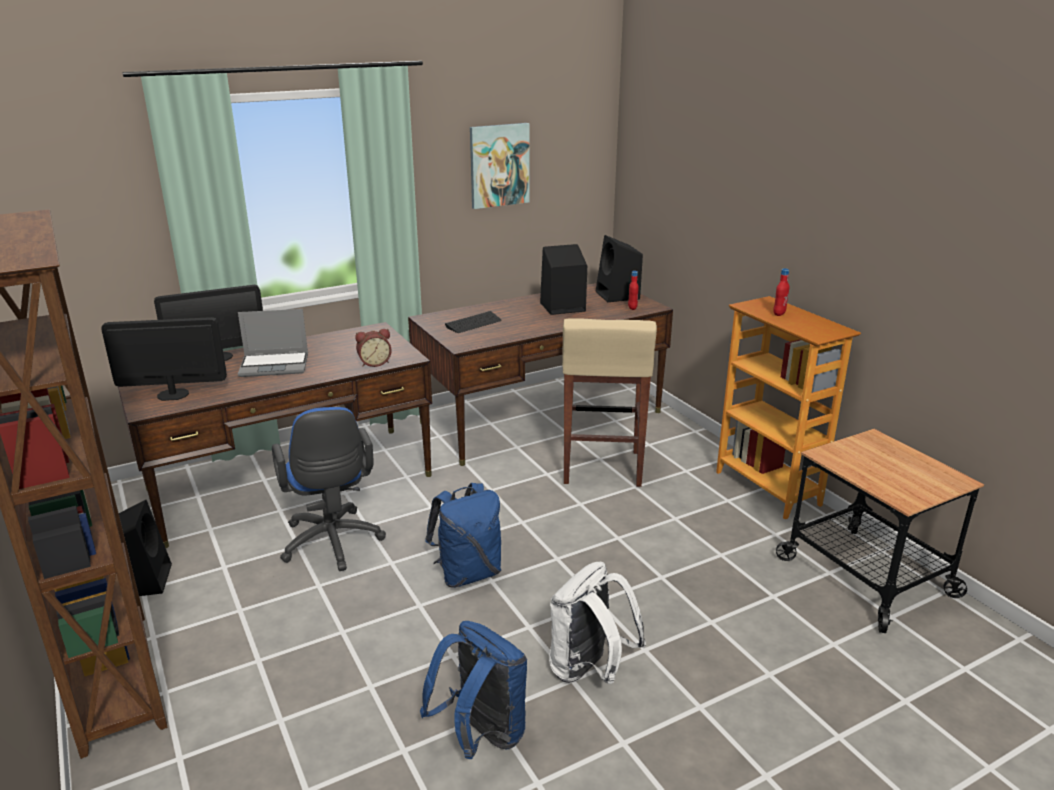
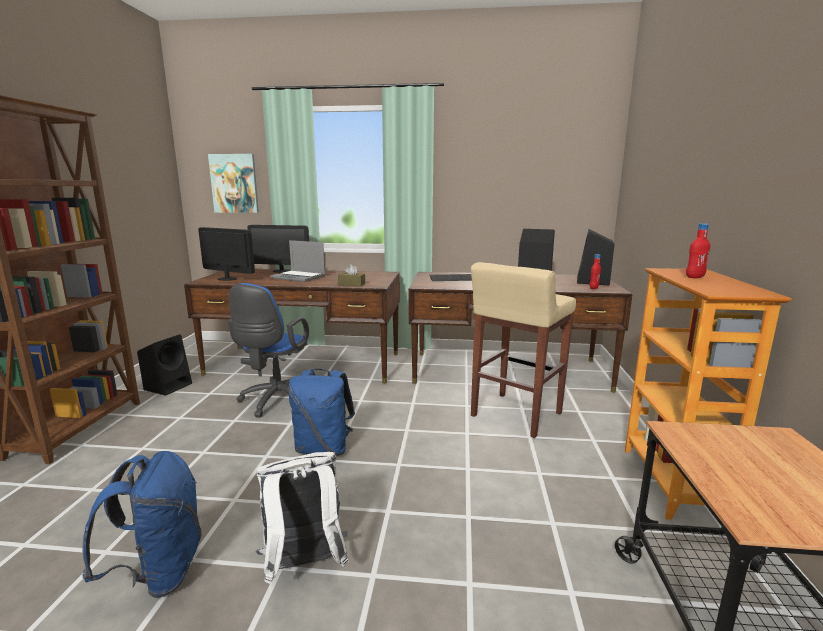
camera: 35 degrees right, 10 degrees down
(374, 363) = (351, 284): alarm clock -> brown tissue box
(499, 165) = (507, 169): picture -> picture (234, 183)

